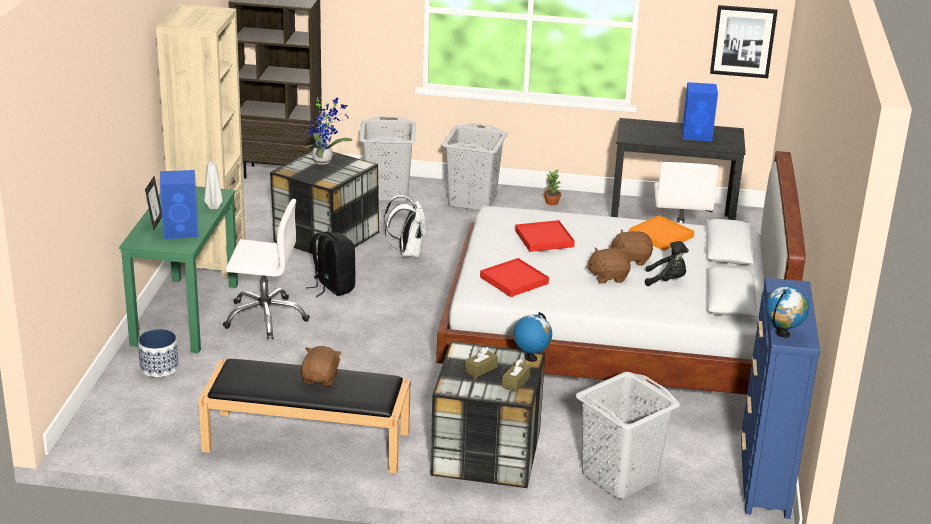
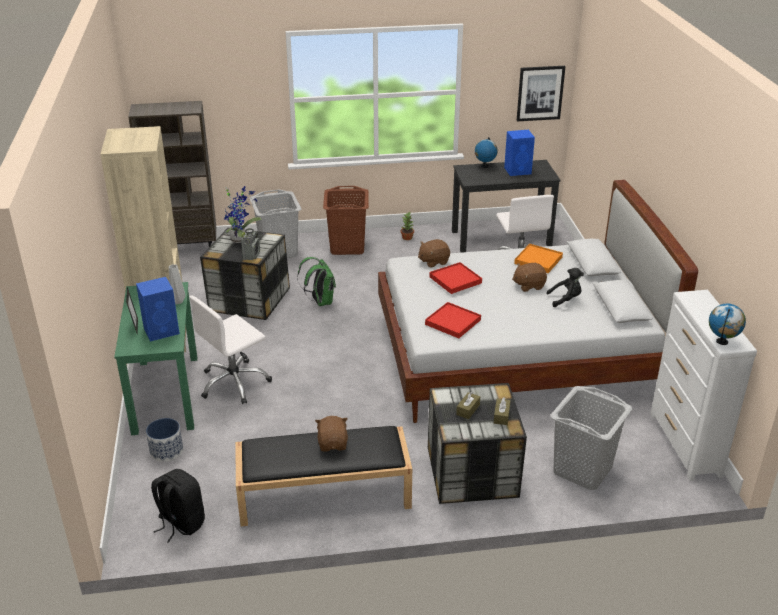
camera: 15 degrees left, 5 degrees up
(265, 317) = (234, 383): white office chair -> white office chair turned 150 degrees clockwise
(327, 179) = (251, 255): none -> radio
(332, 287) = (276, 344): black backpack -> black backpack (180, 523)
(407, 253) = (320, 301): white backpack -> green backpack
(473, 201) = (347, 247): grey laundry basket -> brown laundry basket
(530, 358) = (500, 391): globe -> globe (485, 166)
(608, 277) = (521, 305): brown plush toy -> brown plush toy (433, 261)
(764, 477) = (685, 445): blue dresser -> white dresser

